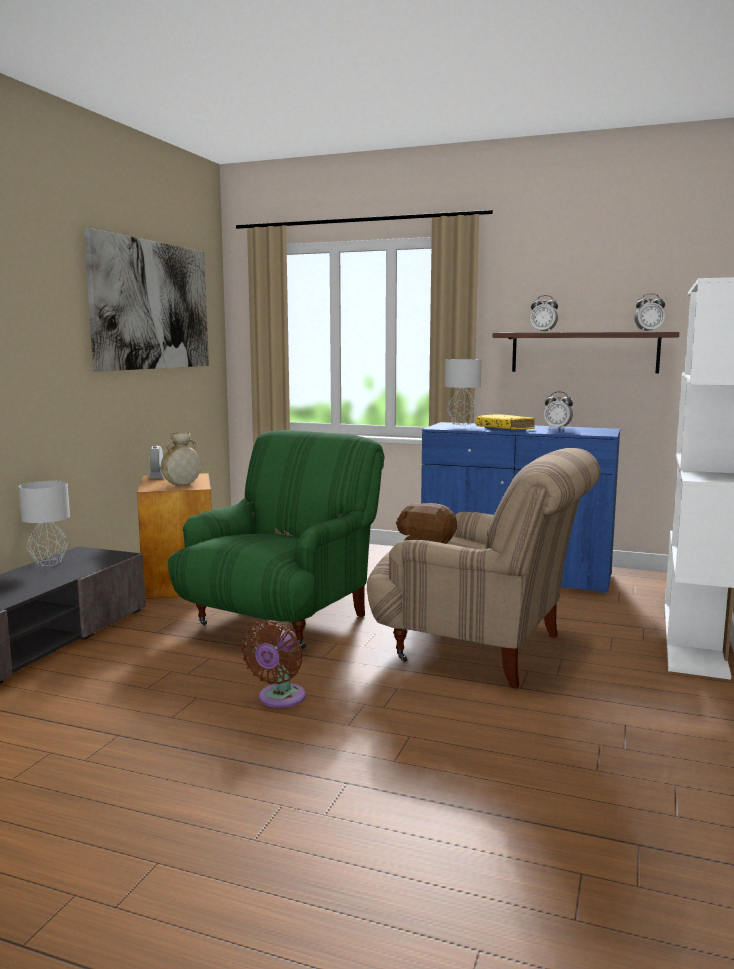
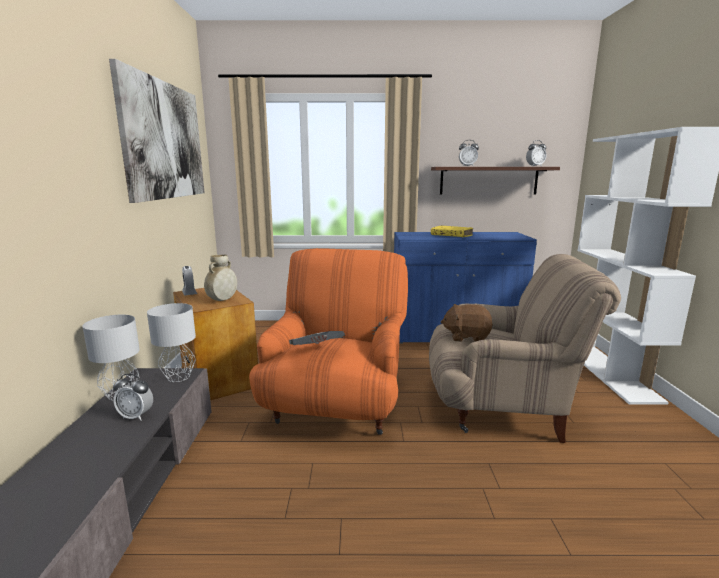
camera: 20 degrees left, 5 degrees up
(236, 540) = (317, 353): none -> newspaper
(279, 699) = (413, 500): brown fan -> none
(281, 620) = (337, 406): green armchair -> orange armchair
(462, 424) = (414, 233): grey table lamp -> grey table lamp (179, 377)
(557, 428) = (484, 234): alarm clock -> alarm clock (136, 416)

